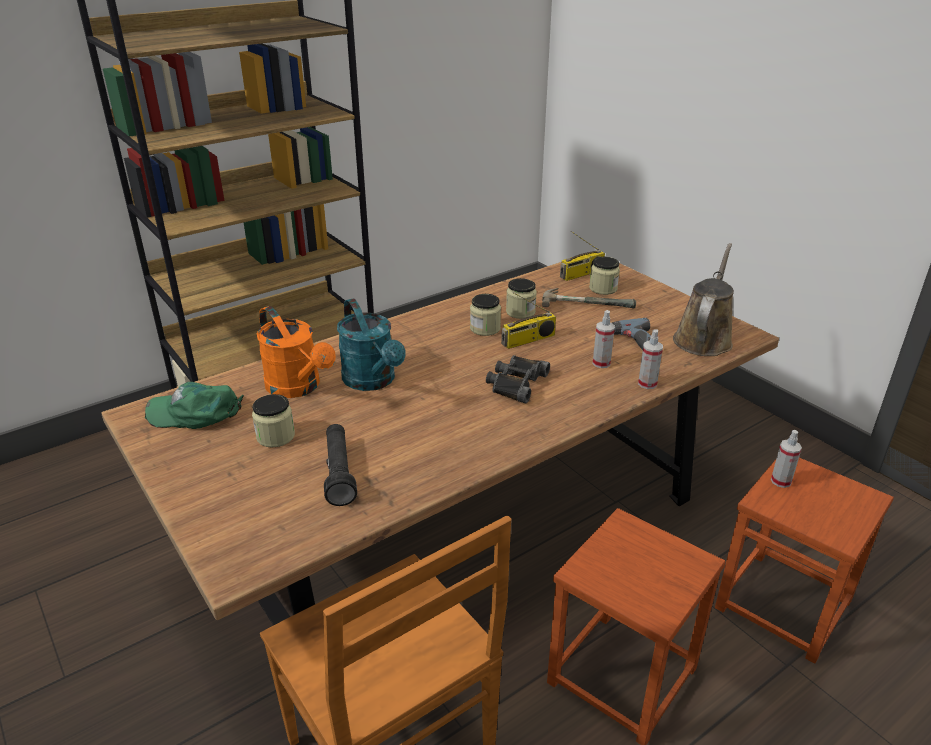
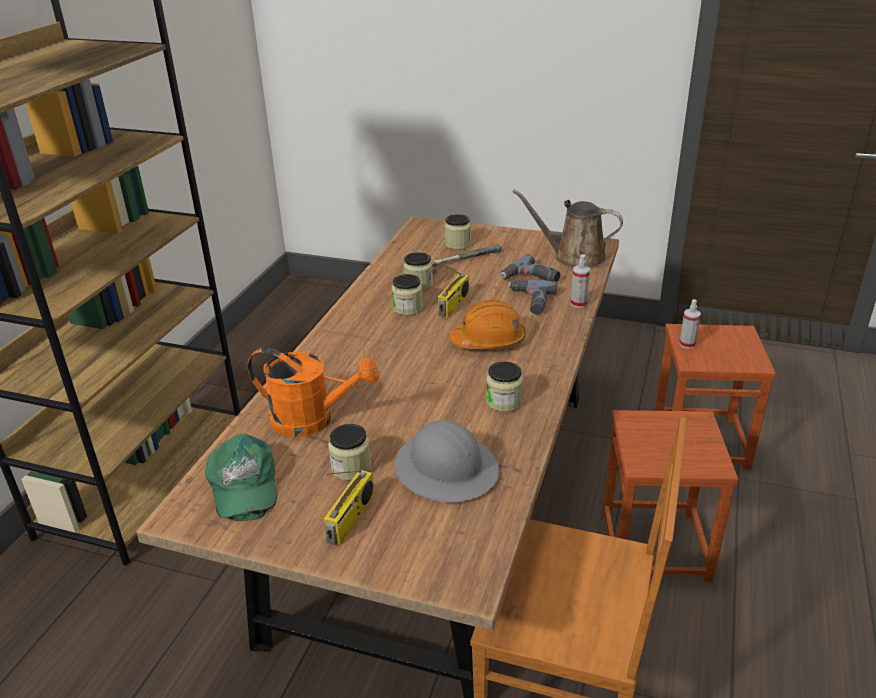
camera: 35 degrees left, 0 degrees up
(195, 412) = (242, 485): green cap -> green cap turned 75 degrees counterclockwise
(339, 472) = (446, 469): black flashlight -> grey hard hat
(373, 381) = (373, 387): turquoise watering can -> none
(458, 440) = (504, 402): none -> jar
(515, 383) = (488, 341): black binoculars -> orange hard hat
(581, 274) = (426, 238): radio -> radio (351, 519)
(601, 363) = (529, 301): spray bottle -> power drill
(703, 338) = (574, 257): brown watering can -> brown watering can turned 60 degrees counterclockwise

